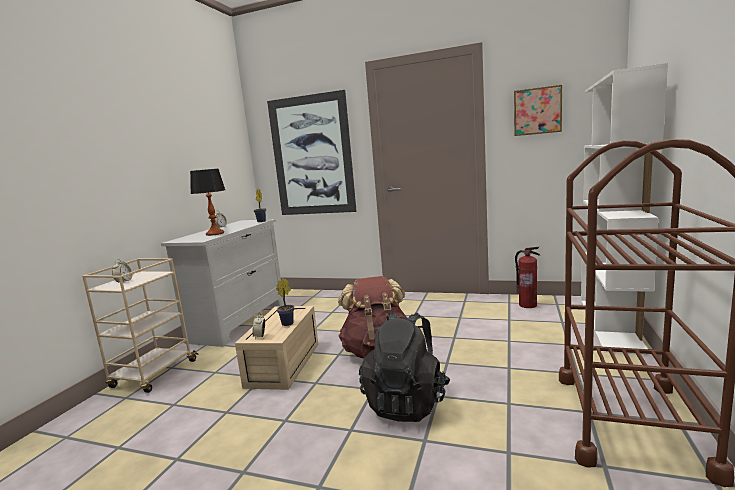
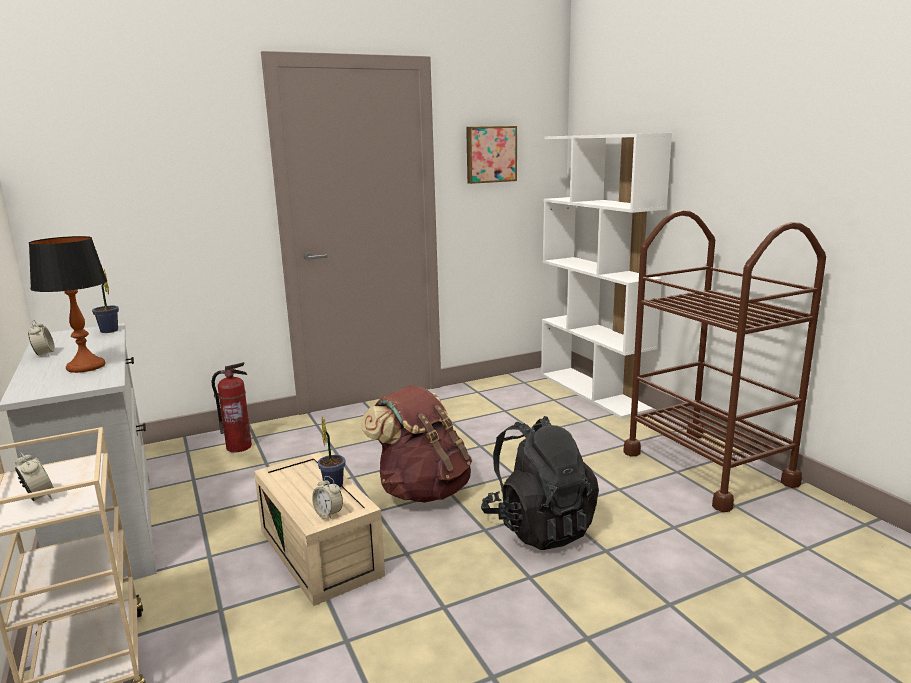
camera: 45 degrees left, 5 degrees up
(312, 156) = (159, 202): picture -> none
(528, 305) = (499, 390): fire extinguisher -> fire extinguisher (239, 446)

